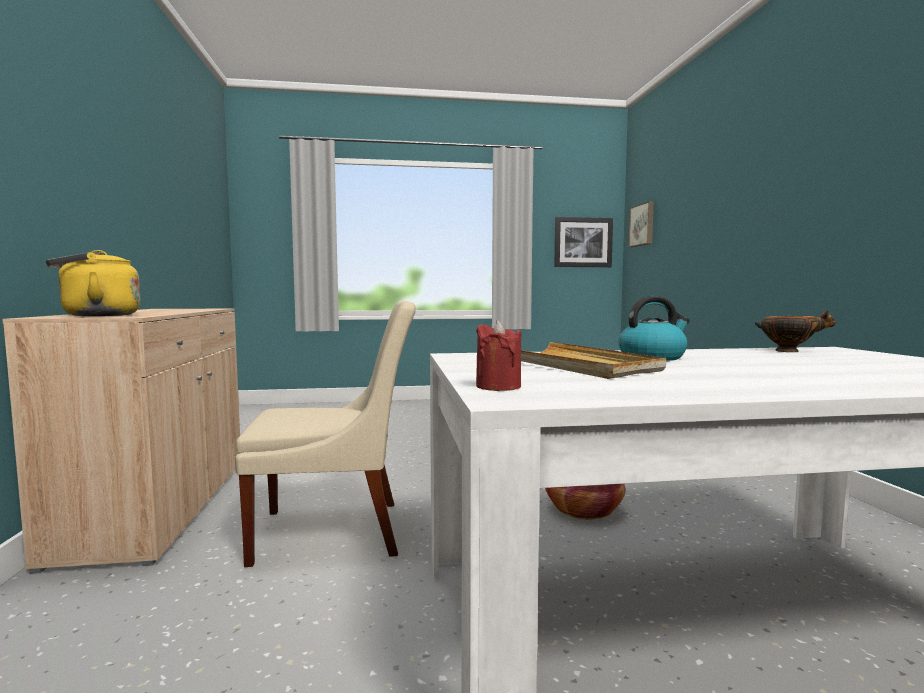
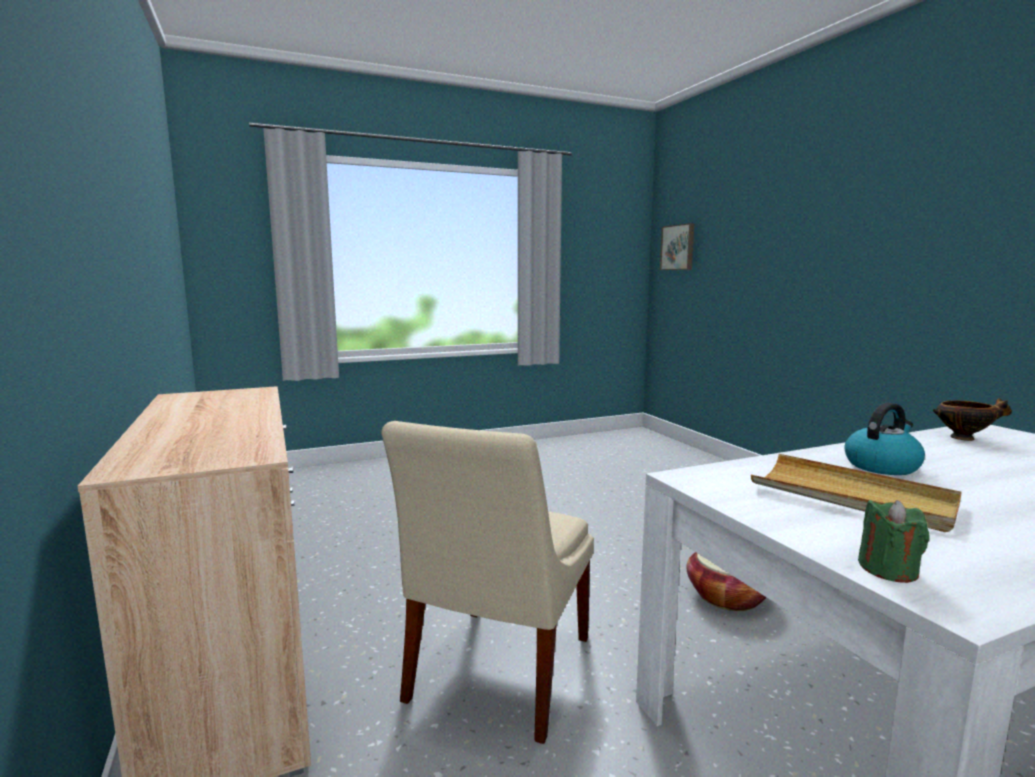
camera: 15 degrees left, 5 degrees up
(96, 315) = (191, 454): yellow kettle -> none
(337, 532) = (496, 673): beige chair -> beige chair turned 135 degrees clockwise
(498, 386) = (888, 570): red candle -> green candle
(583, 242) = (610, 263): picture -> none

